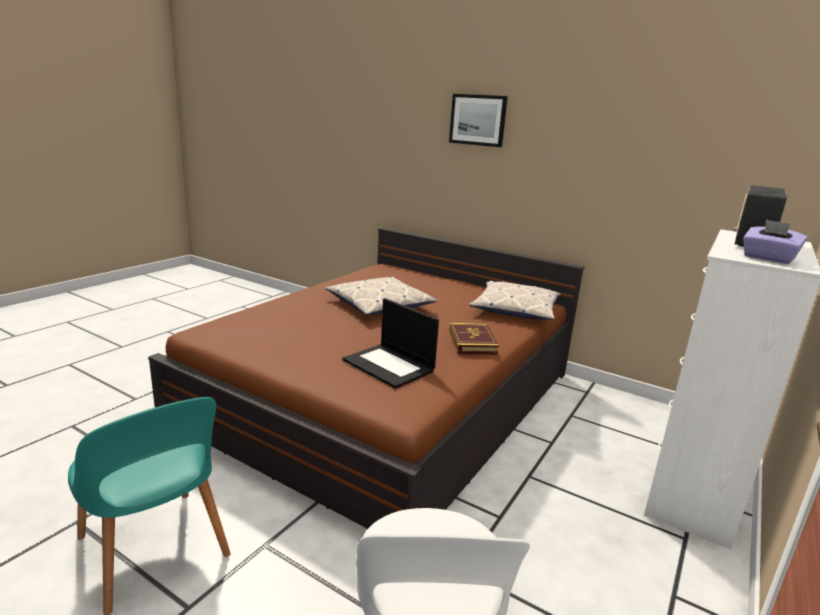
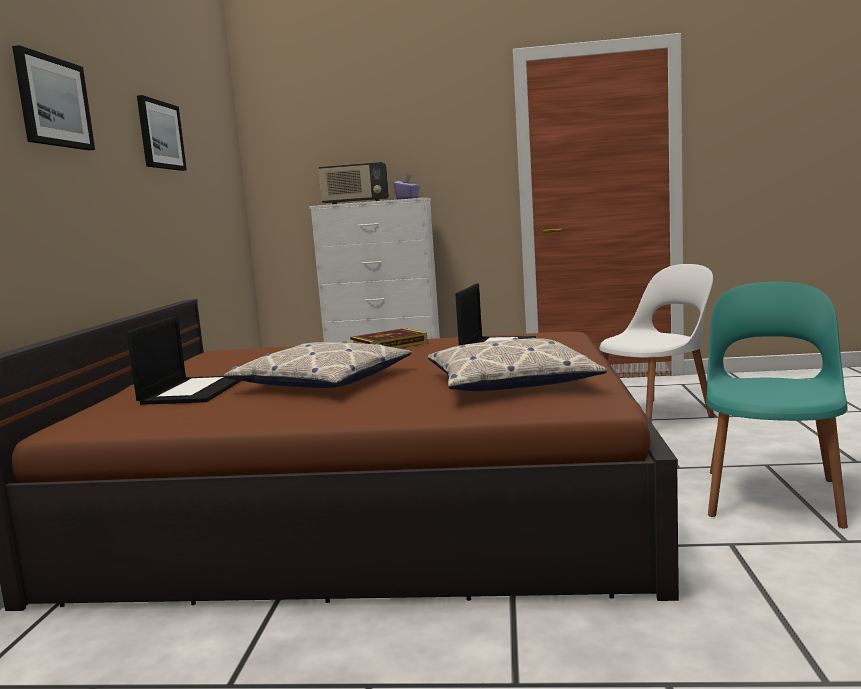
camera: 115 degrees left, 10 degrees down
(415, 285) = (193, 390): none -> laptop
(515, 309) = (252, 353): pillow -> pillow (510, 382)
(607, 135) = (160, 135): none -> picture

